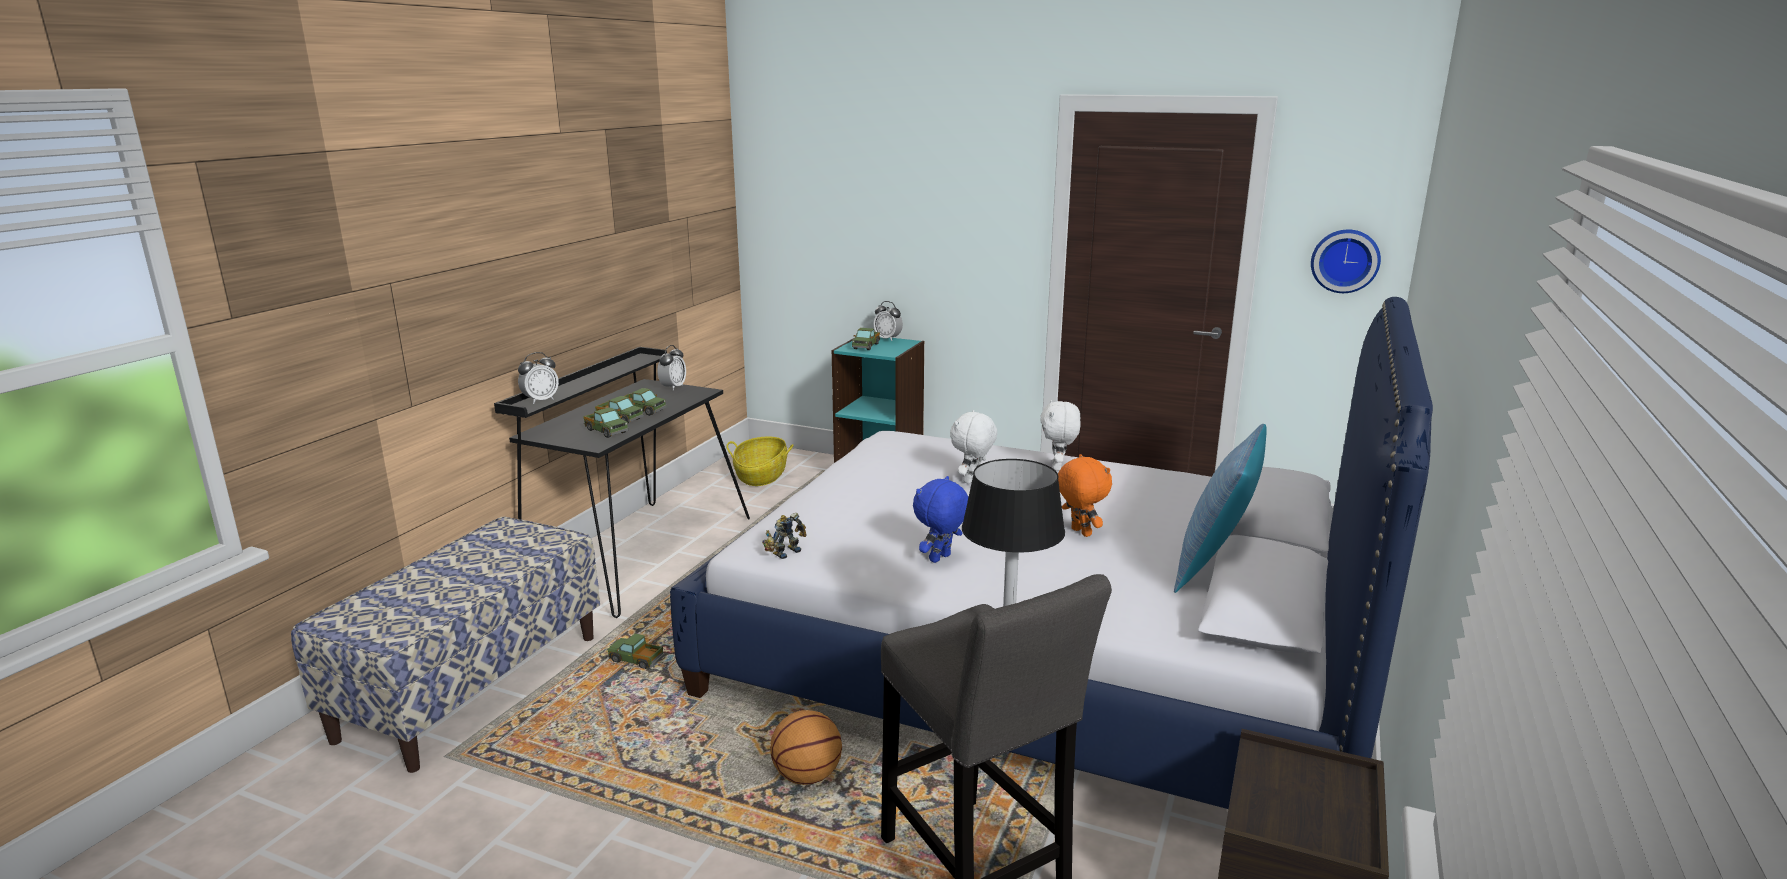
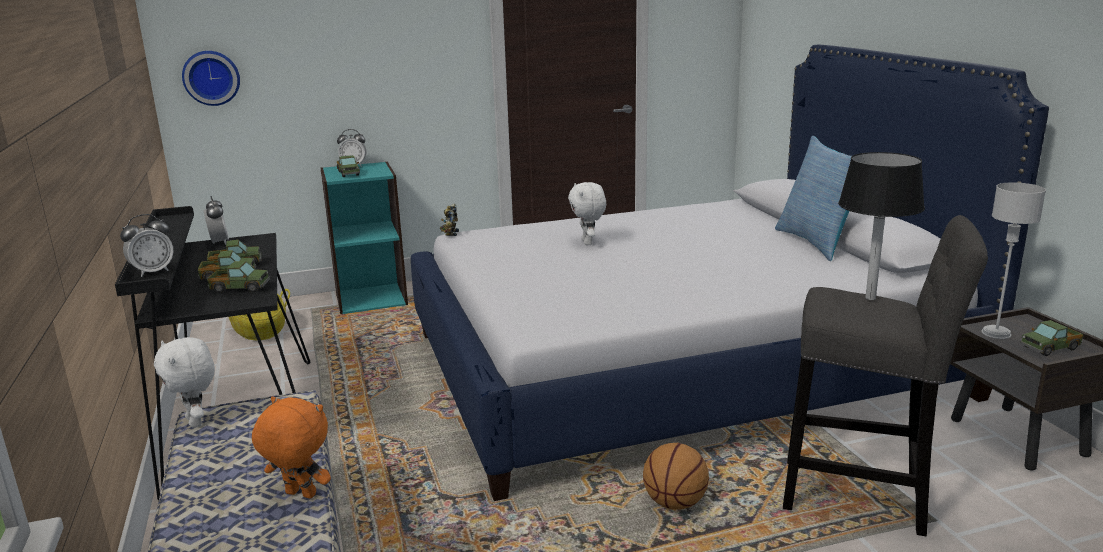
camera: 40 degrees left, 0 degrees up
(540, 400) = (153, 272): alarm clock -> alarm clock turned 45 degrees clockwise
(636, 660) = (400, 501): toy truck -> toy truck (1050, 348)
(784, 552) = (564, 325): toy robot -> toy robot (450, 233)
(941, 559) = (674, 290): blue plush toy -> none
(1058, 467) = (620, 221): white plush toy -> white plush toy (196, 422)
(1079, 532) = (715, 250): orange plush toy -> orange plush toy (299, 495)
(1266, 769) = (996, 333): none -> grey table lamp
(1345, 260) = (703, 40): wall clock -> wall clock (211, 77)

